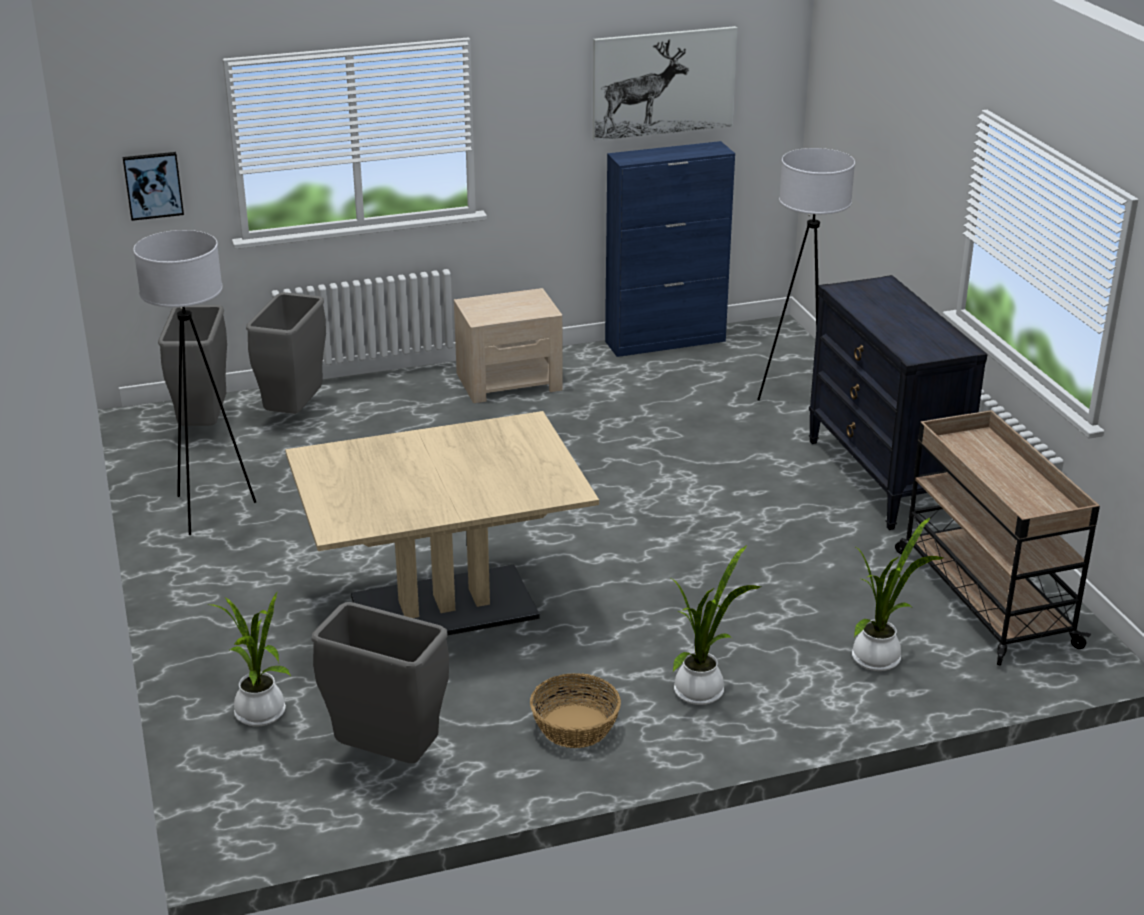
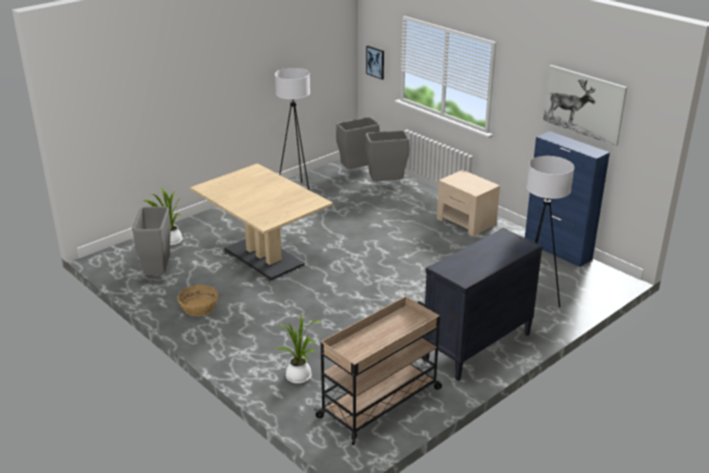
camera: 65 degrees right, 0 degrees up
(702, 690) = (242, 332): potted plant -> none

